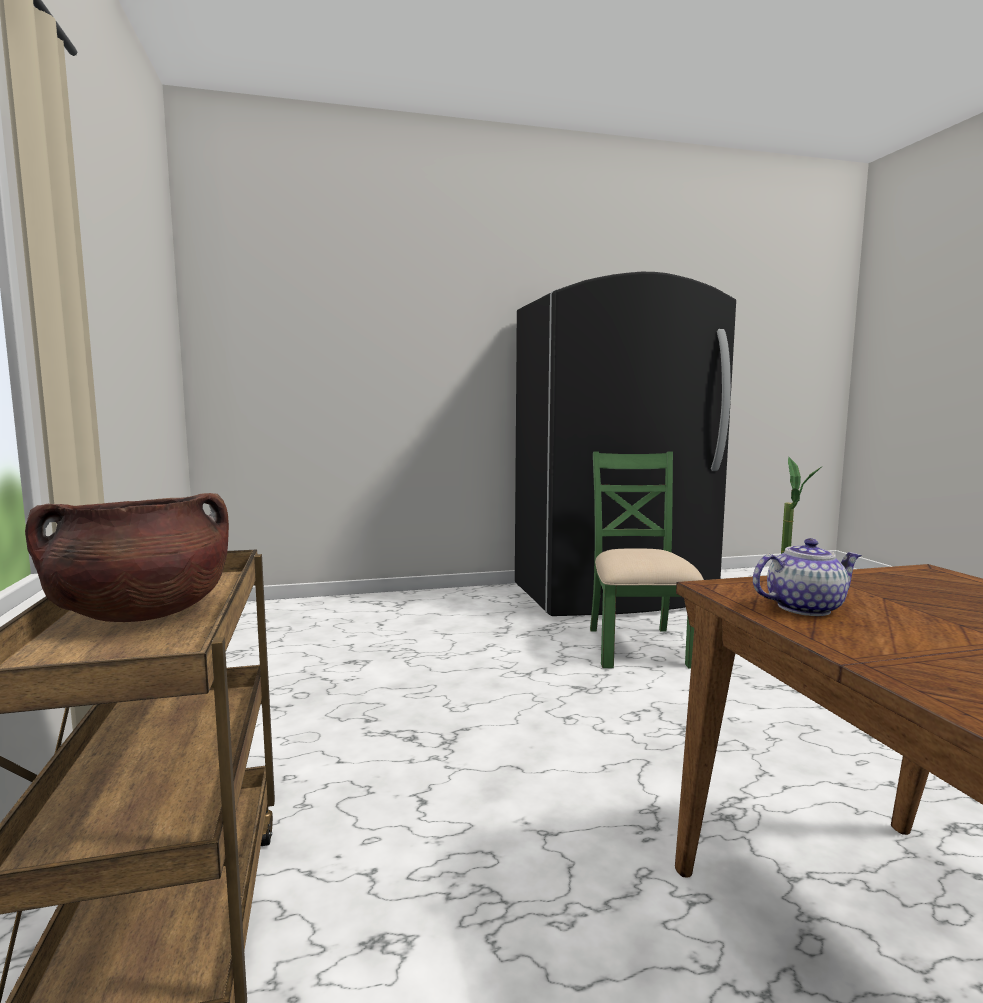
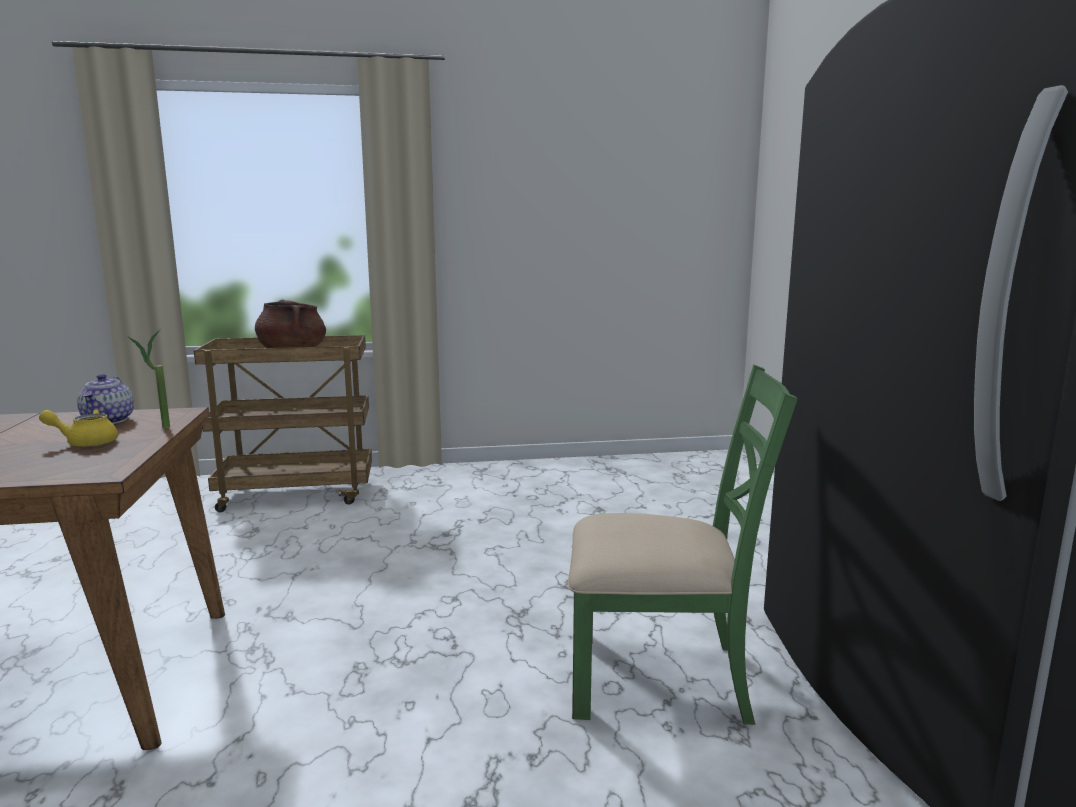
camera: 95 degrees right, 5 degrees up
(888, 595) = (86, 442): none -> yellow teapot

